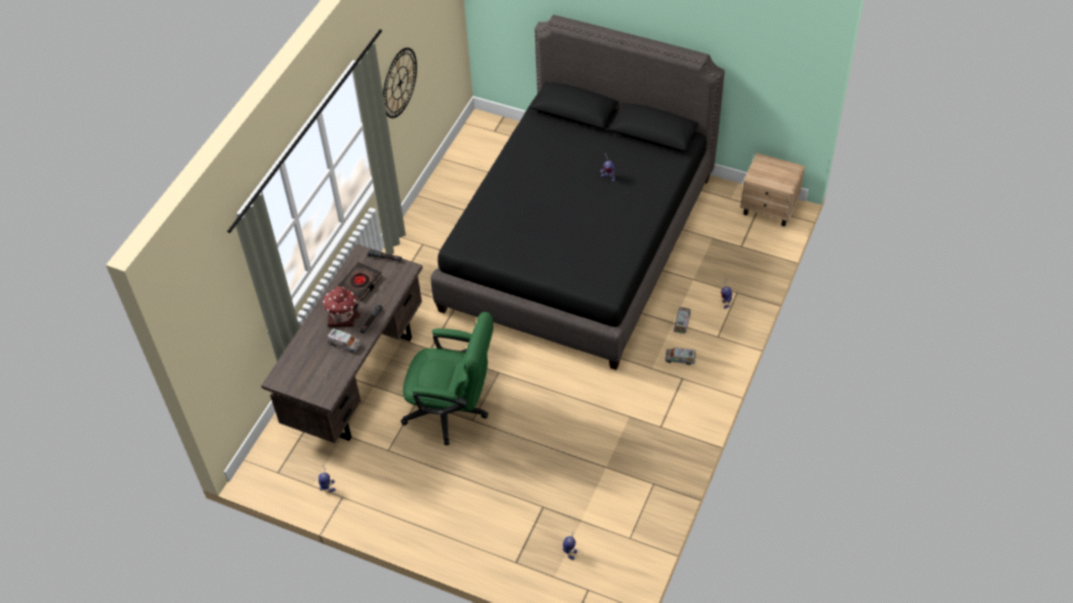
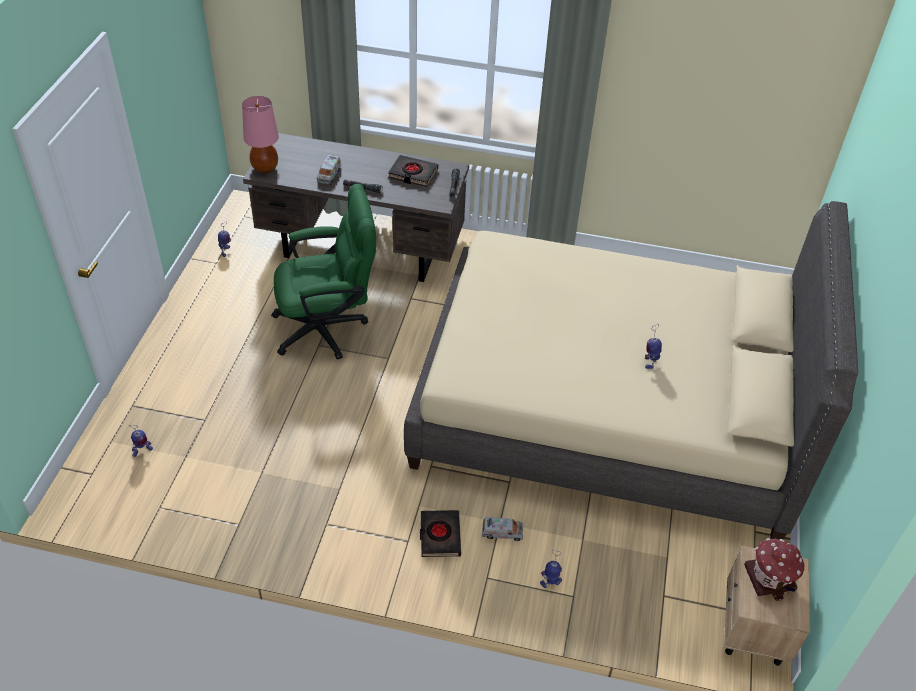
camera: 75 degrees right, 5 degrees down
(318, 392) = (265, 167): none -> pink table lamp
(342, 315) = (367, 168): toy house -> toy house (770, 577)
(399, 83) = (657, 102): wall clock -> none
(453, 411) = (328, 328): green office chair -> green office chair turned 105 degrees counterclockwise
(578, 242) = (606, 407): black bed -> beige bed
(680, 359) = (439, 536): toy truck -> black book

